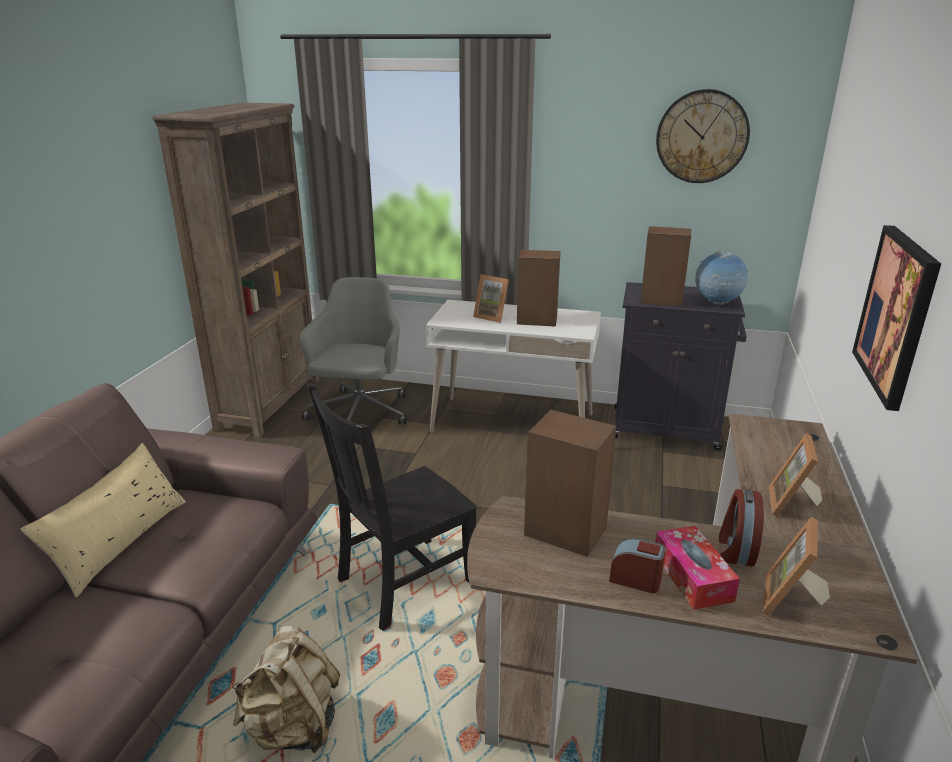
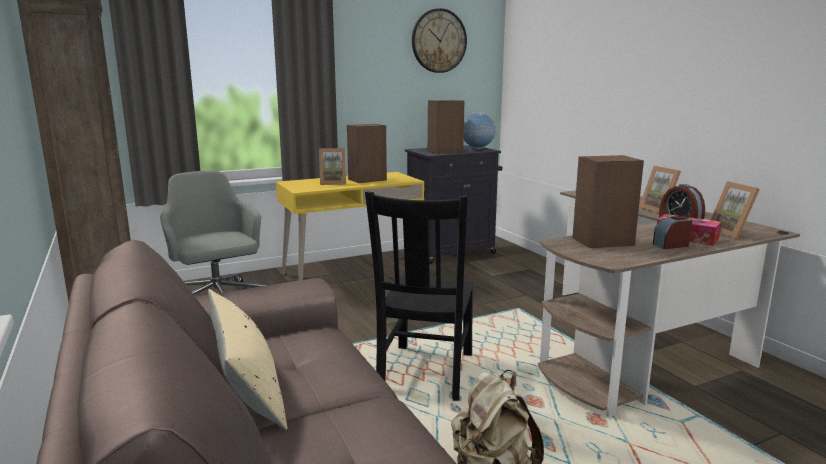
camera: 40 degrees left, 10 degrees down
(512, 423) = (352, 274): white desk -> yellow desk
(896, 314) = (663, 94): picture -> none

